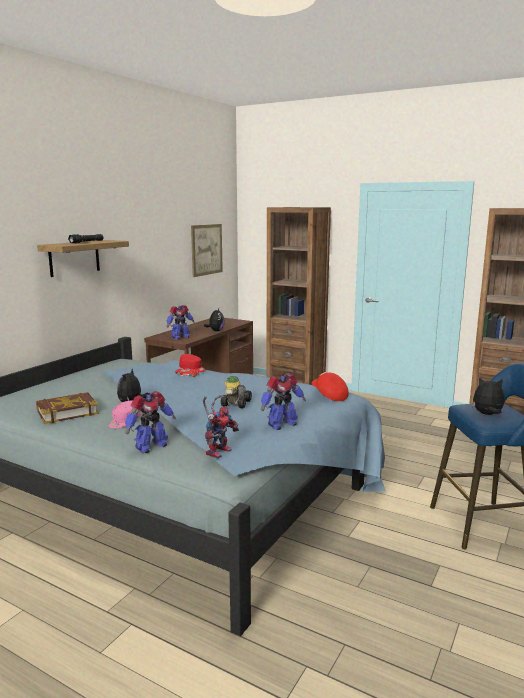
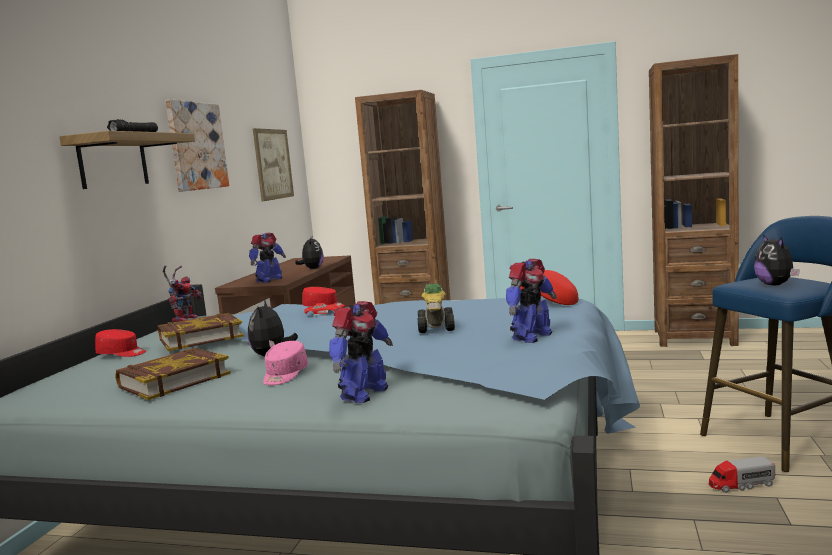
camera: 15 degrees left, 5 degrees down
(58, 384) = (122, 354): none -> red cap
(103, 382) = (200, 338): none -> book
(140, 242) = (196, 146): none -> picture
(218, 451) = (482, 376): toy robot -> toy robot (184, 319)
(423, 550) = (740, 485): none -> toy truck
(487, 414) = (775, 285): plush toy -> plush toy turned 90 degrees counterclockwise

